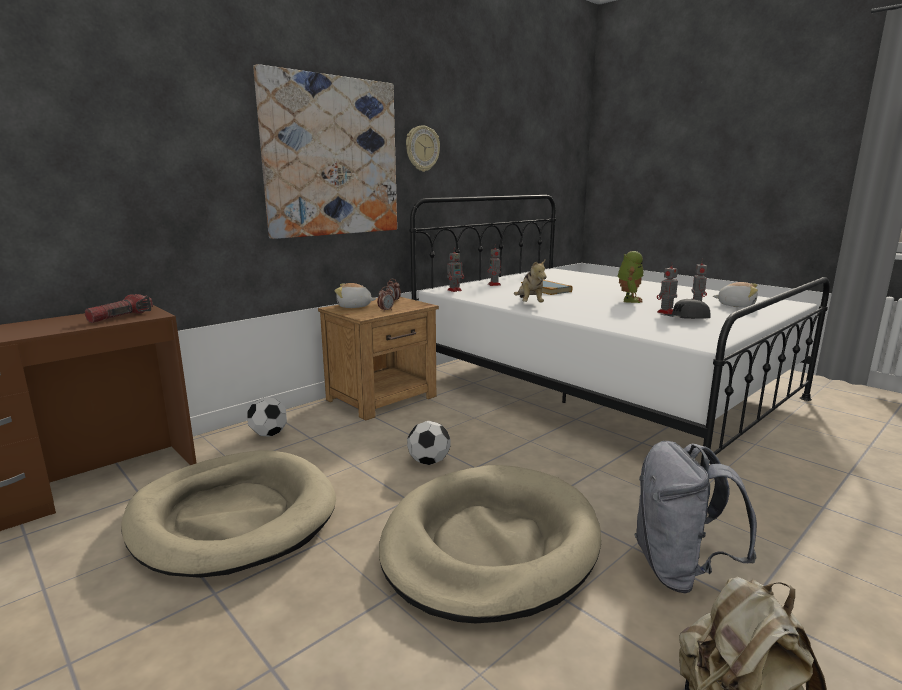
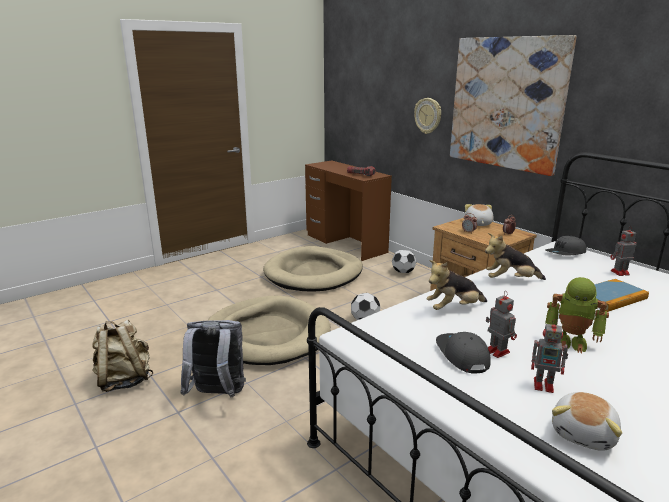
camera: 95 degrees right, 5 degrees up
(422, 148) = (607, 100): wall clock -> wall clock (428, 115)
(455, 290) = (565, 253): toy robot -> grey cap
(605, 318) = (454, 308): none -> plush toy

